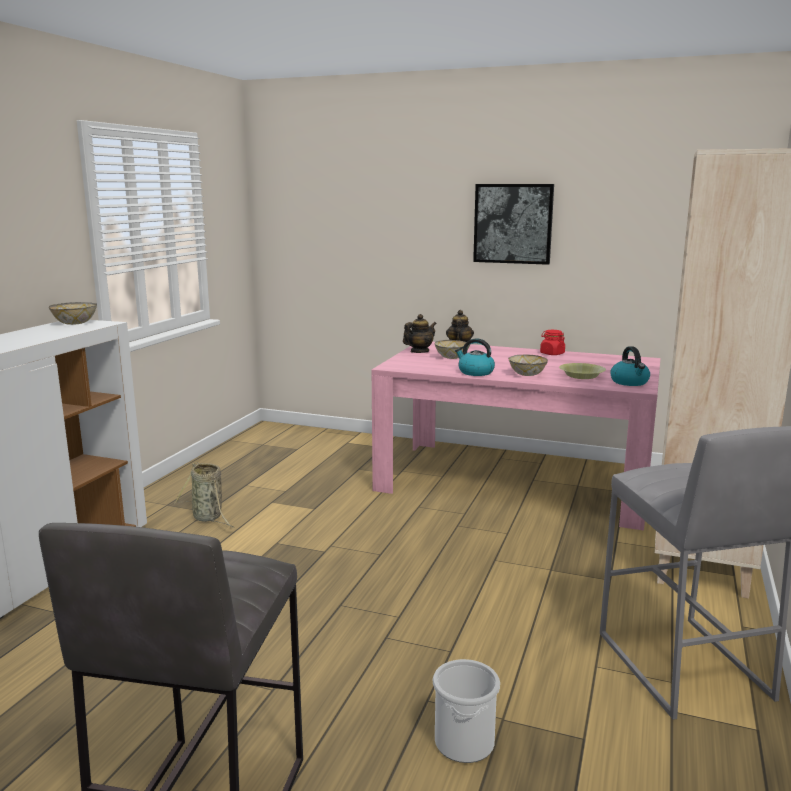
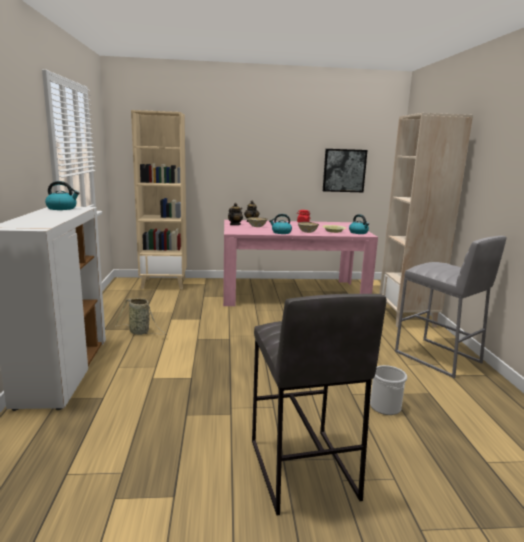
camera: 25 degrees left, 0 degrees up
(75, 323) = (62, 208): bowl -> kettle
(321, 439) = (164, 283): none -> beige bookcase
(513, 223) = (275, 152): picture -> picture (344, 170)

